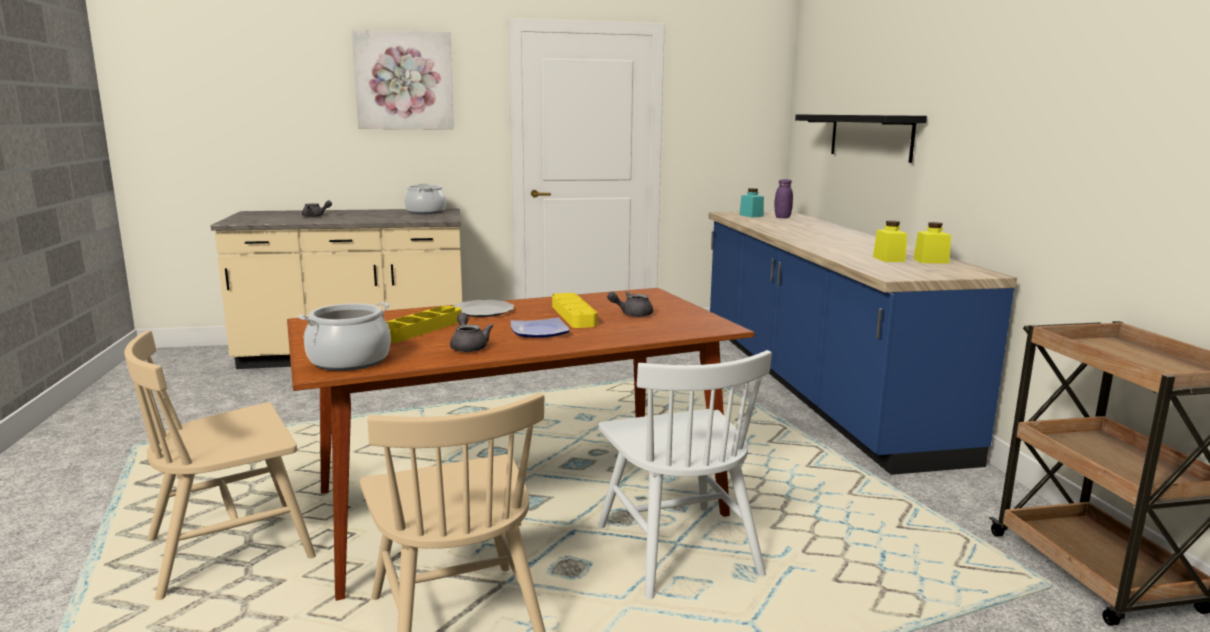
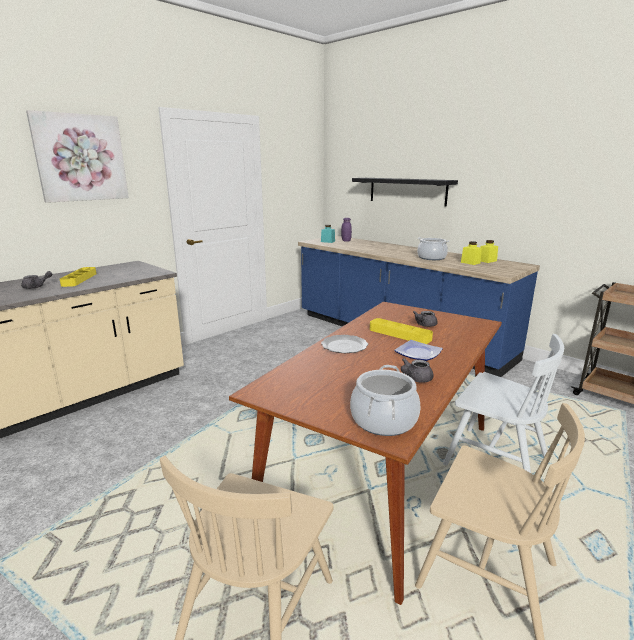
camera: 35 degrees left, 5 degrees up
(420, 329) = (350, 374): yellow tray -> yellow tray (79, 279)
(425, 212) = (124, 268): cooking pot -> cooking pot (431, 258)
(468, 346) = (415, 379): grey teapot -> grey teapot turned 75 degrees counterclockwise

